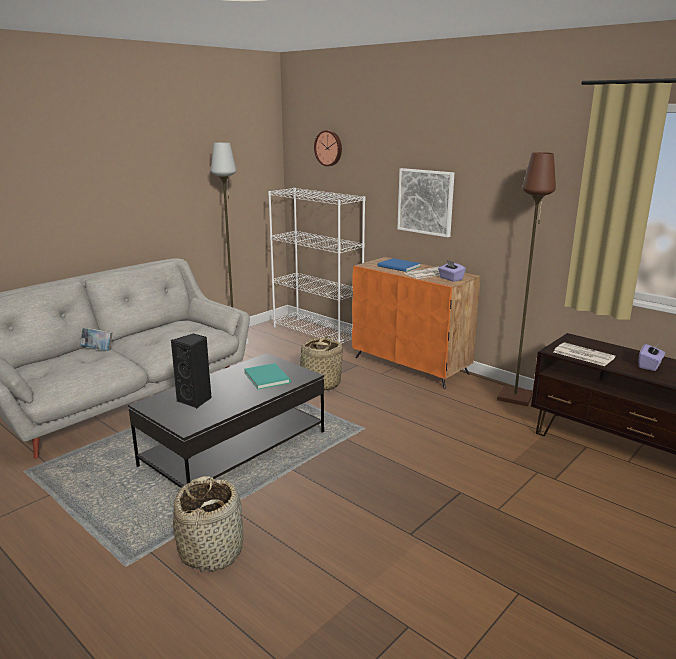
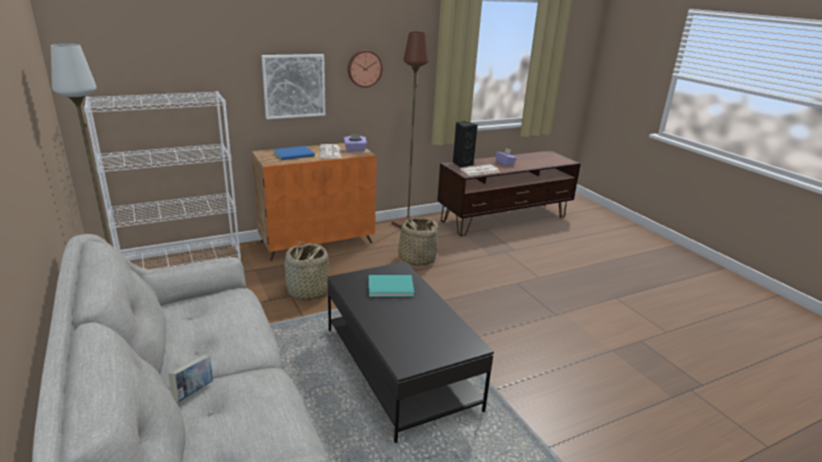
camera: 70 degrees left, 5 degrees up
(196, 400) = (417, 333): black speaker -> black speaker (462, 164)
(211, 551) = (555, 409): basket -> basket (416, 259)
(329, 148) = (143, 38): wall clock -> wall clock (364, 68)

